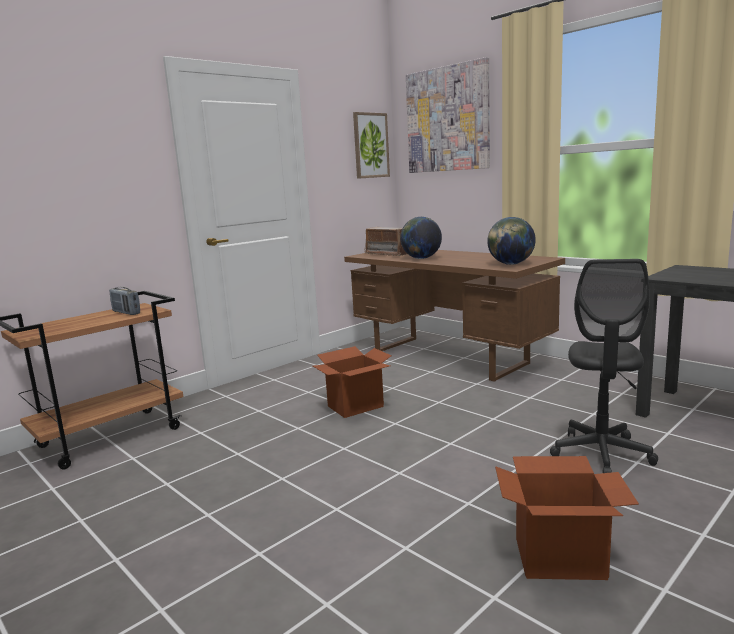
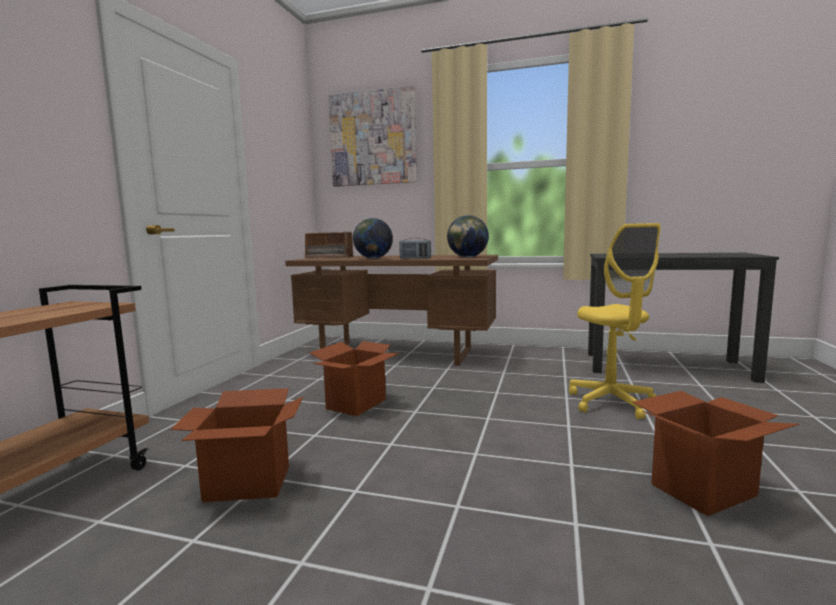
camera: 30 degrees left, 5 degrees down
(126, 313) = (60, 309): radio -> radio (415, 258)
(223, 455) = (247, 484): none -> cardboard box
(370, 145) = (296, 156): picture -> none
(601, 454) = (611, 403): black office chair -> yellow office chair

